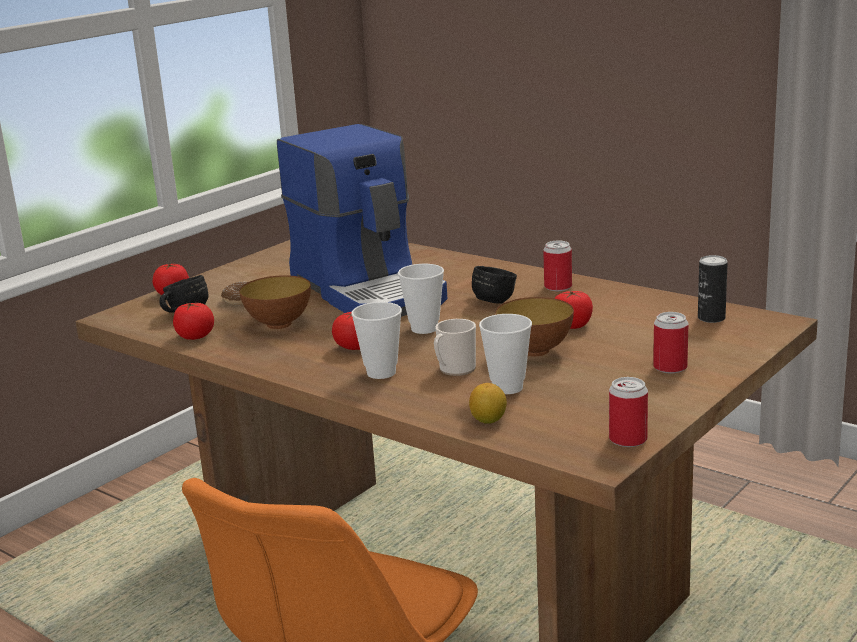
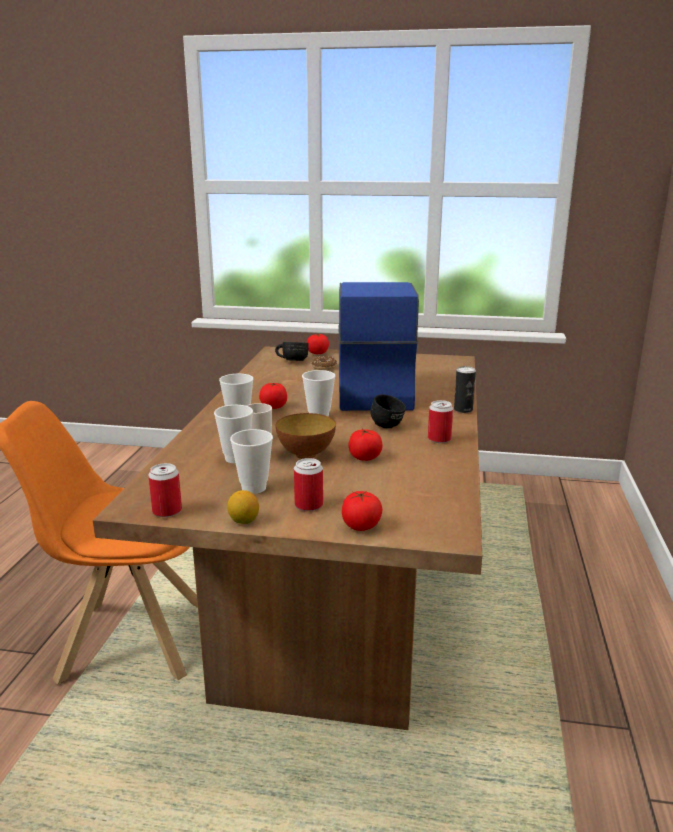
camera: 60 degrees right, 0 degrees up
(195, 336) = (261, 371): tomato -> tomato (361, 526)
(279, 324) = (294, 383): bowl -> none
(370, 290) = (372, 390): coffee machine -> coffee machine turned 150 degrees clockwise
(488, 420) = (180, 463): lemon -> lemon (244, 521)
(603, 388) = (254, 488): none -> cup
(711, 318) = (431, 505): can -> can (463, 410)

